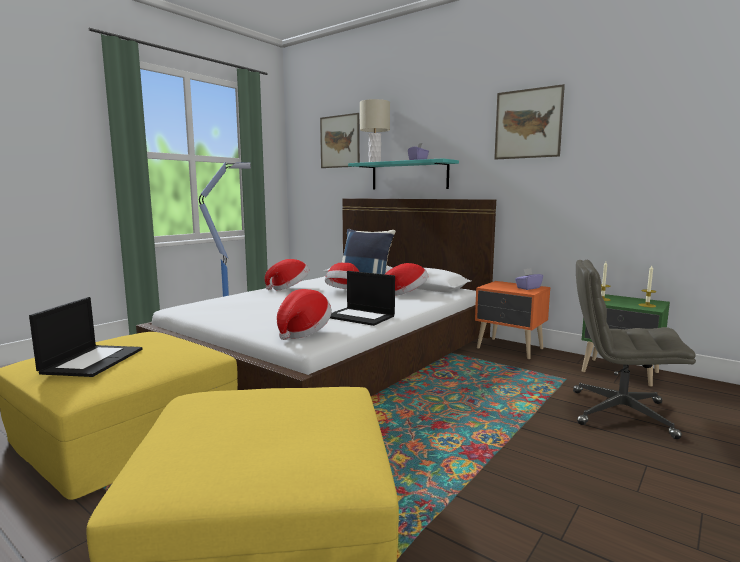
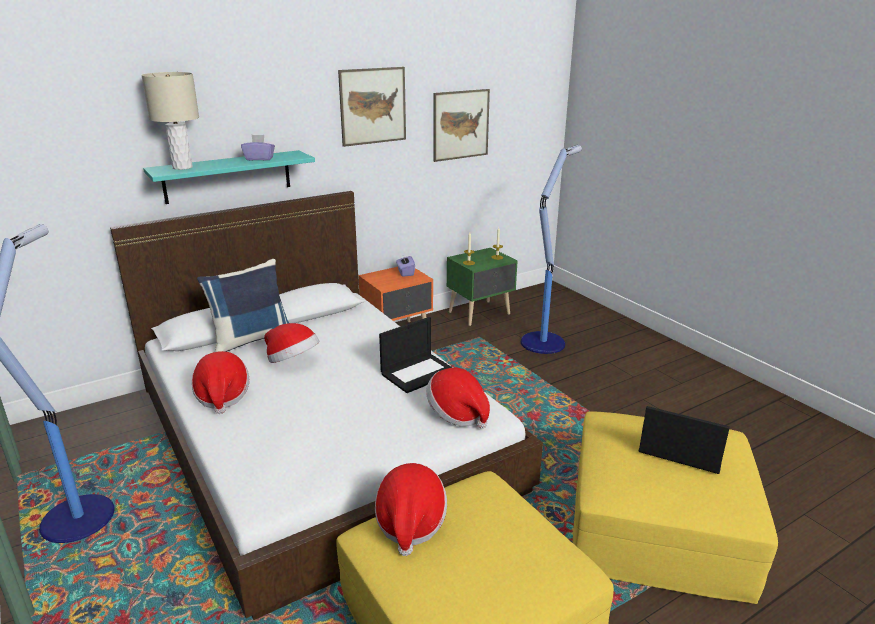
camera: 70 degrees left, 15 degrees up
(92, 360) = (497, 565): laptop -> laptop (680, 449)
(340, 141) = (72, 133): picture -> picture (461, 125)
(406, 294) = (338, 329): hat -> hat (410, 523)
(619, 413) = (543, 342): grey office chair -> floor lamp

